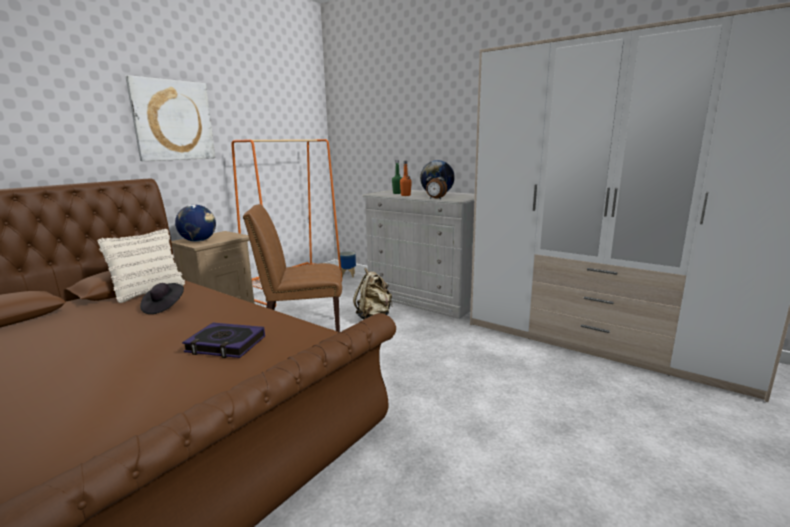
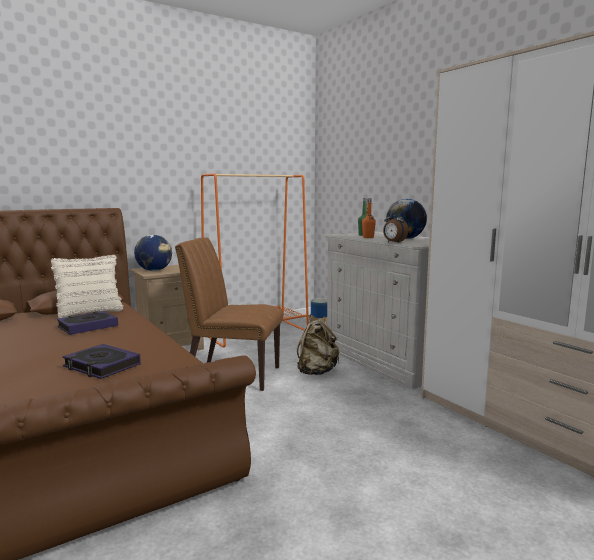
camera: 20 degrees right, 5 degrees down
(164, 307) = (88, 326): black hat -> book
(173, 120) = (147, 155): picture -> none

